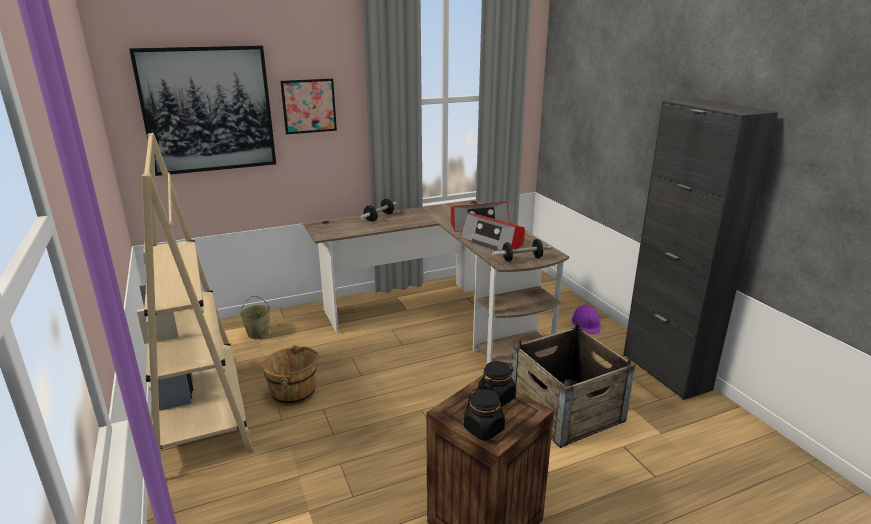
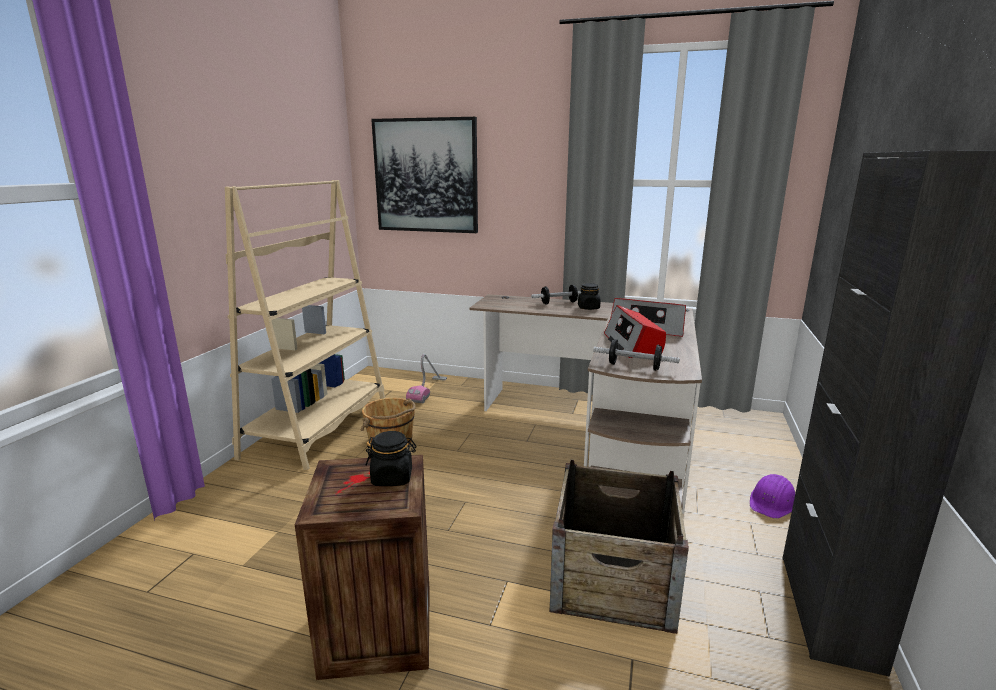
camera: 40 degrees right, 5 degrees down
(258, 333) = (428, 390): beige bucket -> vacuum cleaner
(309, 106) = (514, 179): picture -> none
(484, 429) = (330, 496): black jar -> black jar (588, 308)

